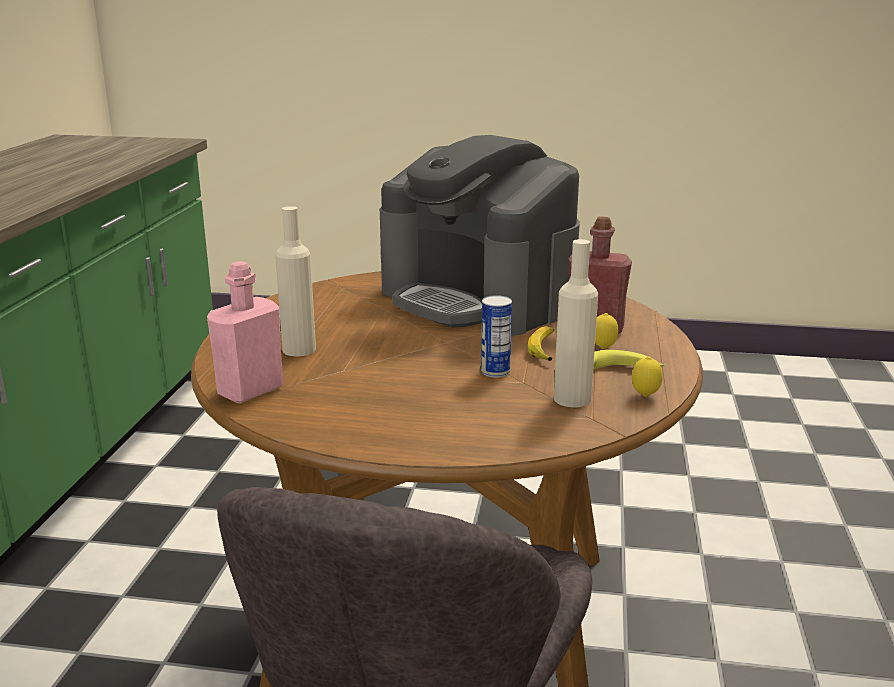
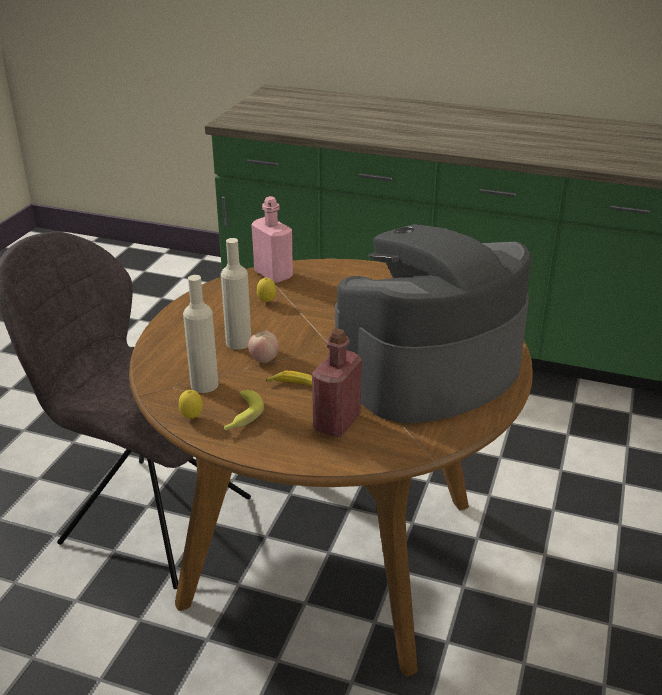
camera: 100 degrees right, 10 degrees up
(299, 349) = (334, 289): beige bottle -> beige bottle (238, 342)
(495, 372) = (264, 359): can -> apple
(603, 349) = (289, 417): lemon -> lemon (266, 302)

